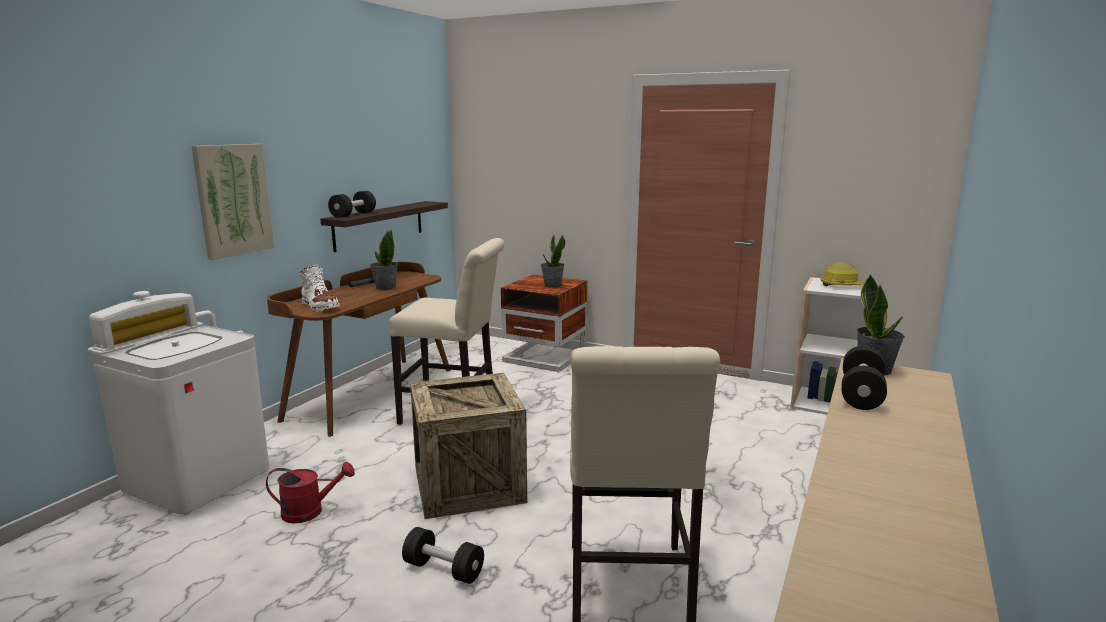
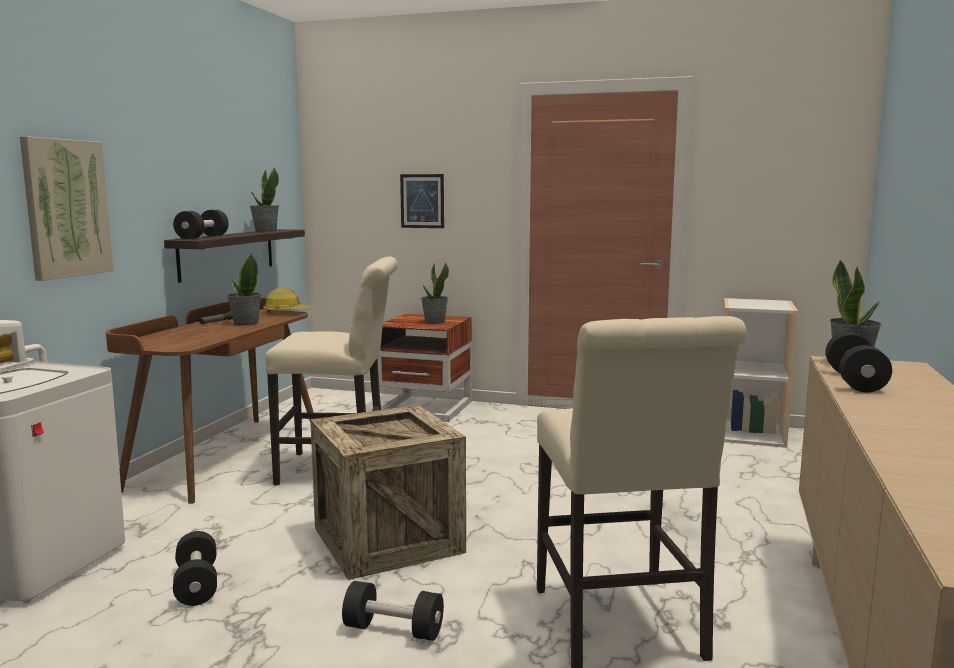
camera: 10 degrees left, 5 degrees down
(310, 511) = (197, 585): red watering can -> black dumbbell
(319, 306) = (174, 342): white boot -> none
(412, 205) = (265, 231): none -> potted plant
(548, 178) = (422, 201): none -> picture
(842, 286) = (762, 303): hard hat -> hard hat (286, 312)

